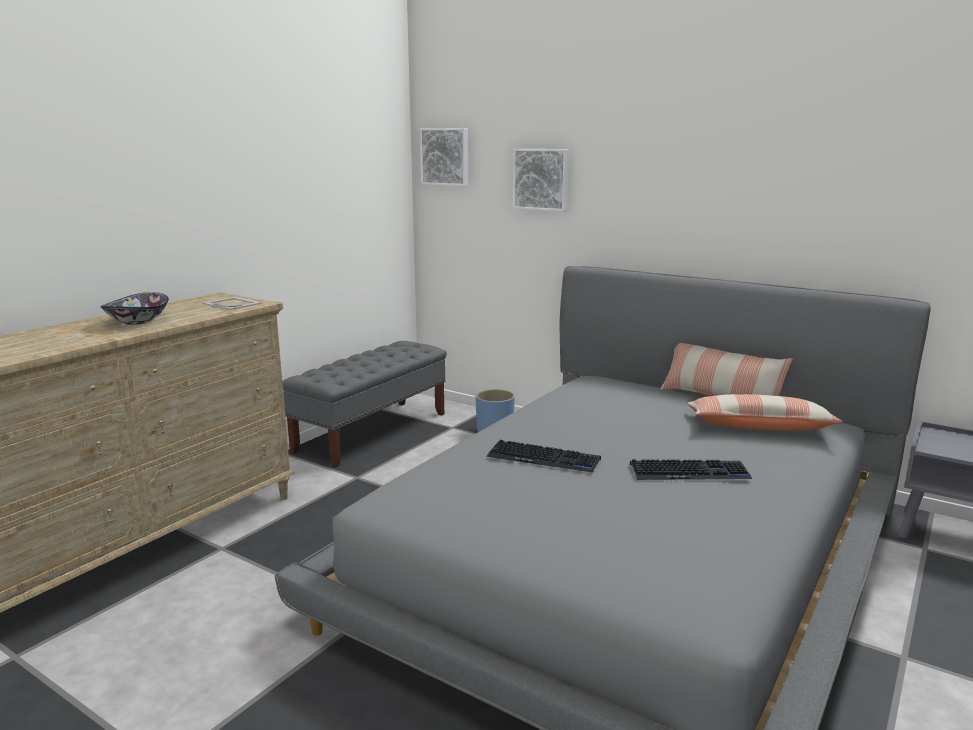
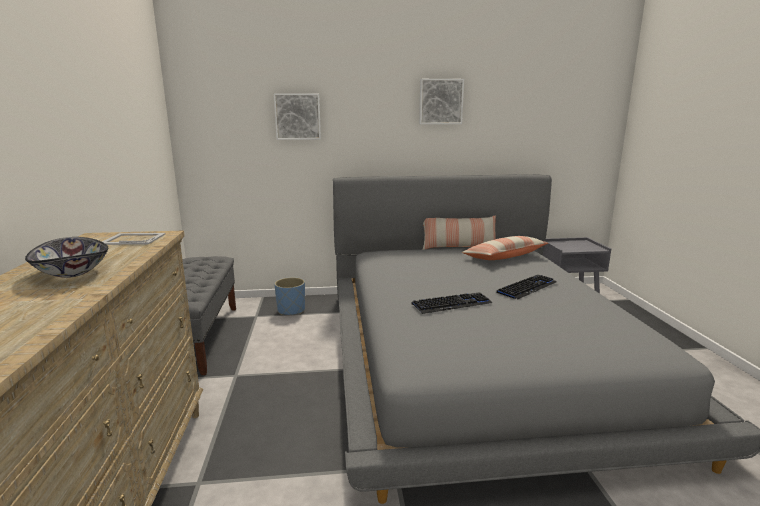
camera: 40 degrees left, 0 degrees up
(445, 156) = (204, 100): picture -> picture (440, 101)

